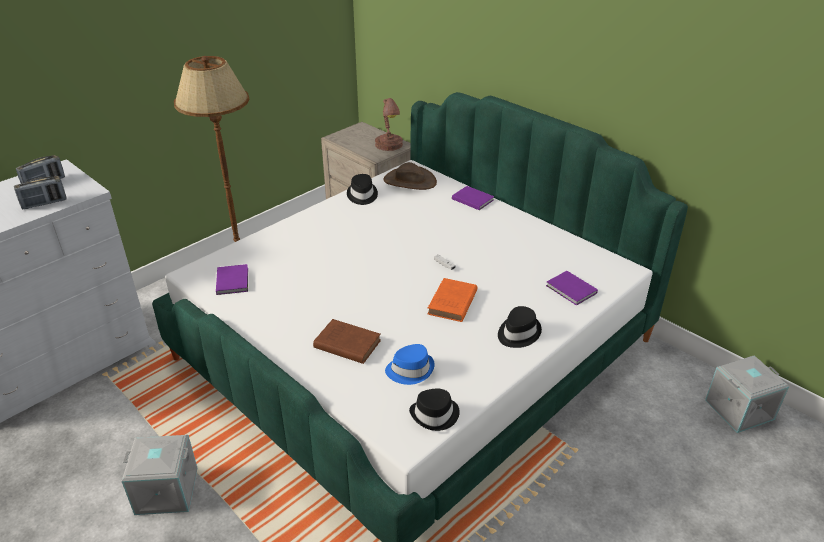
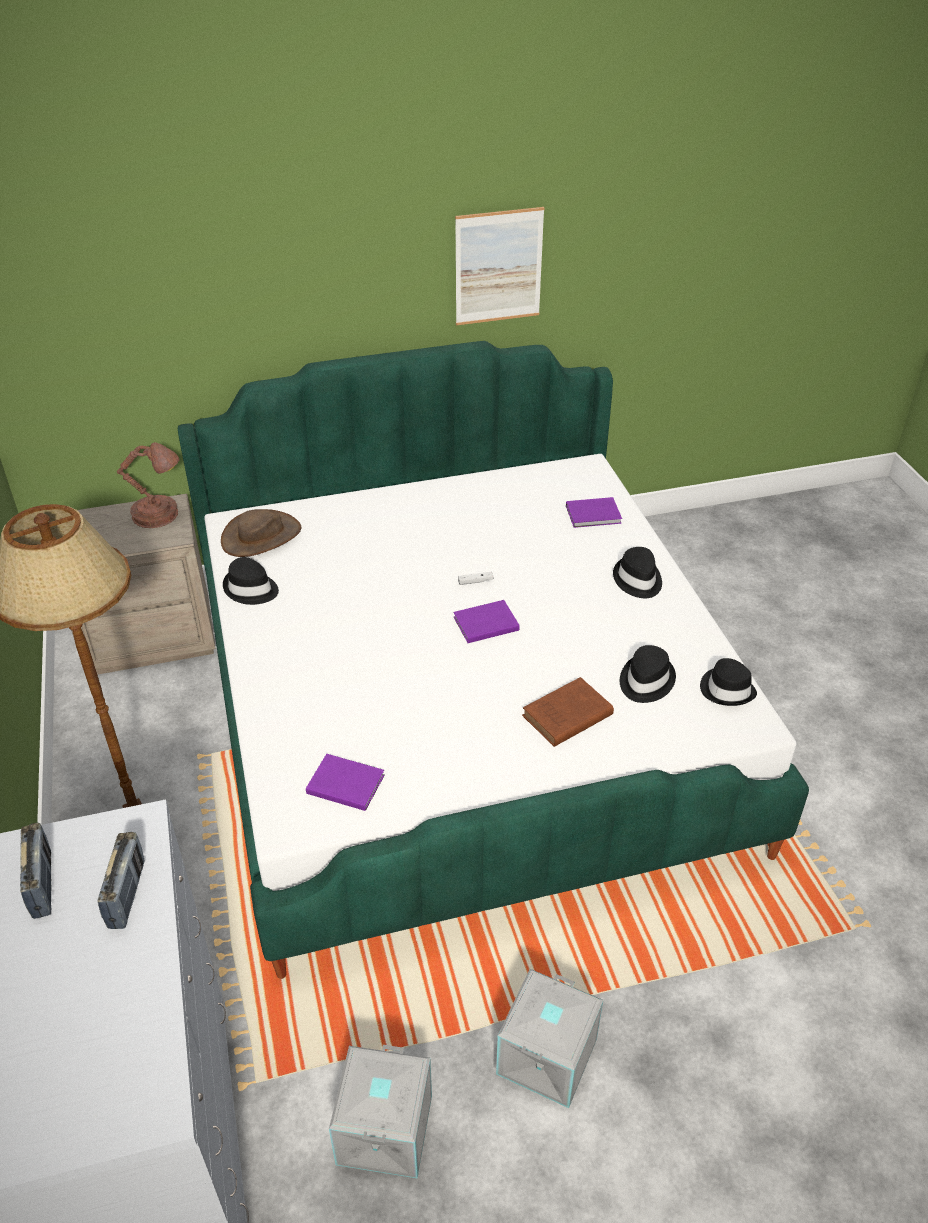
camera: 60 degrees left, 5 degrees up
(410, 370) = (645, 681): blue hat -> black hat
(452, 304) = (553, 605): orange book -> none
(472, 199) = (358, 505): purple book -> purple book (484, 623)
(625, 81) = (498, 267): none -> picture
(738, 409) = (710, 531): grey storage box -> grey storage box (383, 1128)

